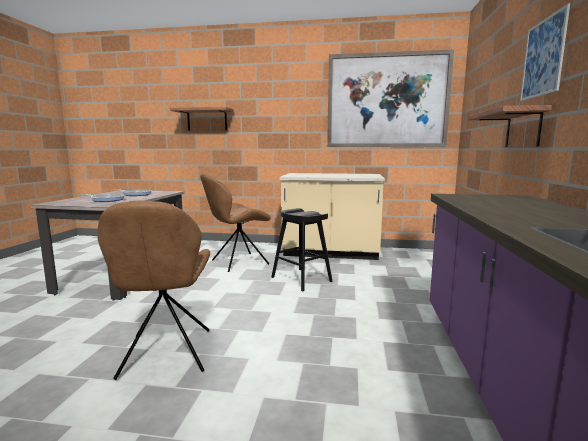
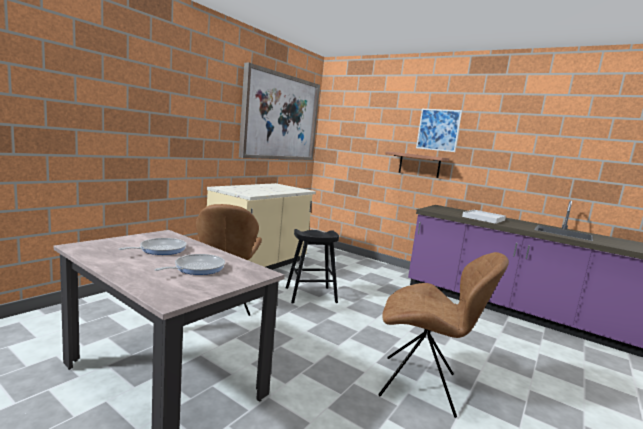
camera: 65 degrees left, 0 degrees up
(207, 120) = (99, 111): shelf -> none
(503, 208) = (483, 218): none -> white tray

